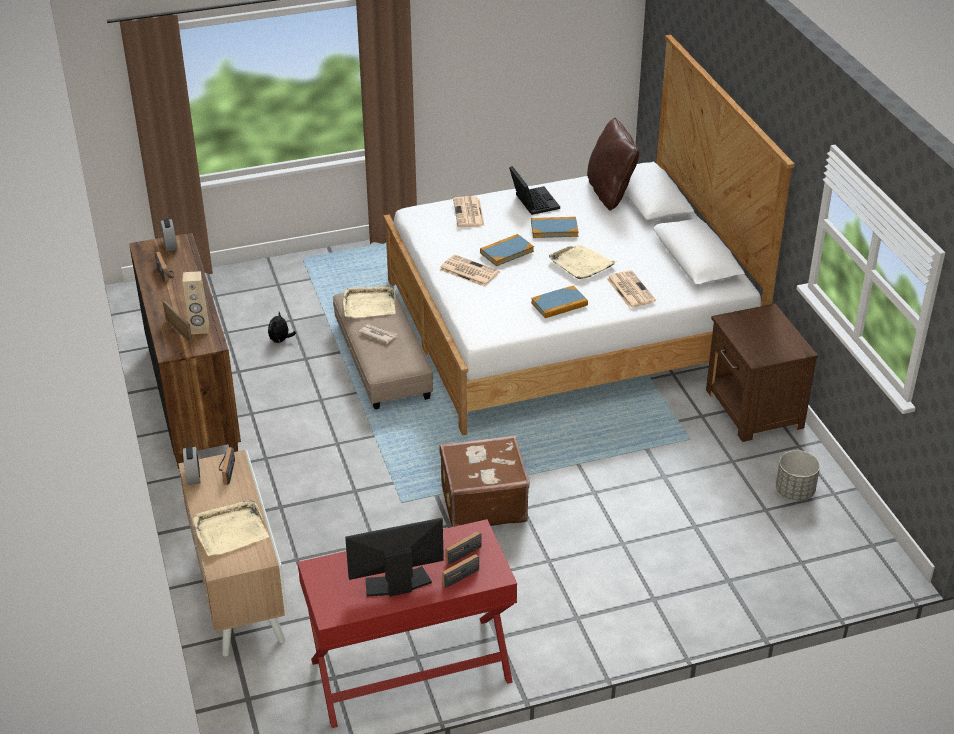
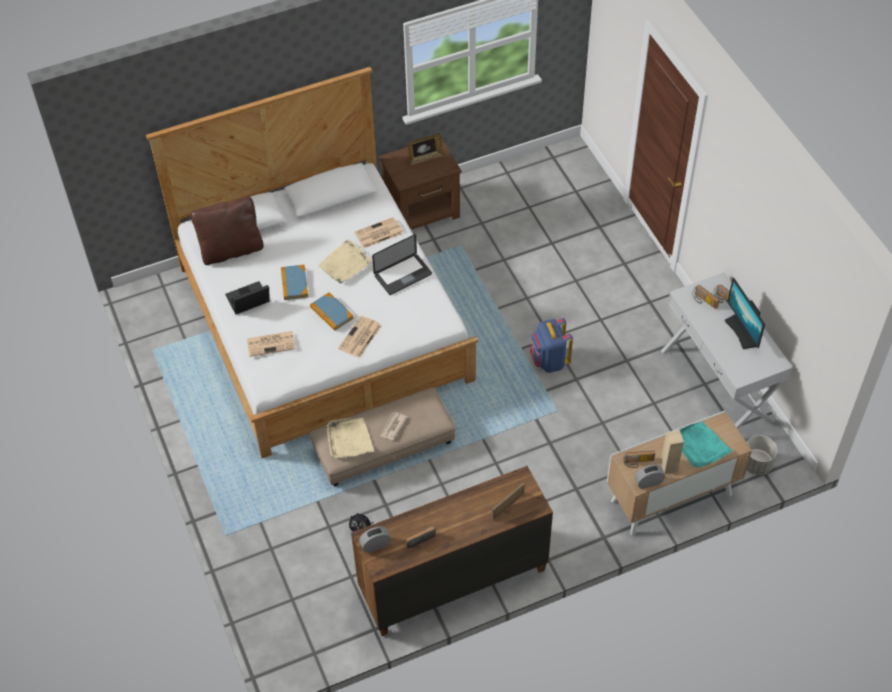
camera: 95 degrees left, 15 degrees up
(199, 329) = (502, 492): beige speaker -> beige speaker (669, 466)
(230, 530) = (700, 446): beige tray -> turquoise tray
(411, 671) = (717, 385): red console table -> white console table
(482, 503) = (549, 361): brown suitcase -> blue backpack
(559, 304) = (403, 275): book -> laptop
(773, 339) = (425, 158): none -> picture frame
(794, 491) = (508, 192): grey planter -> grey planter (756, 464)

